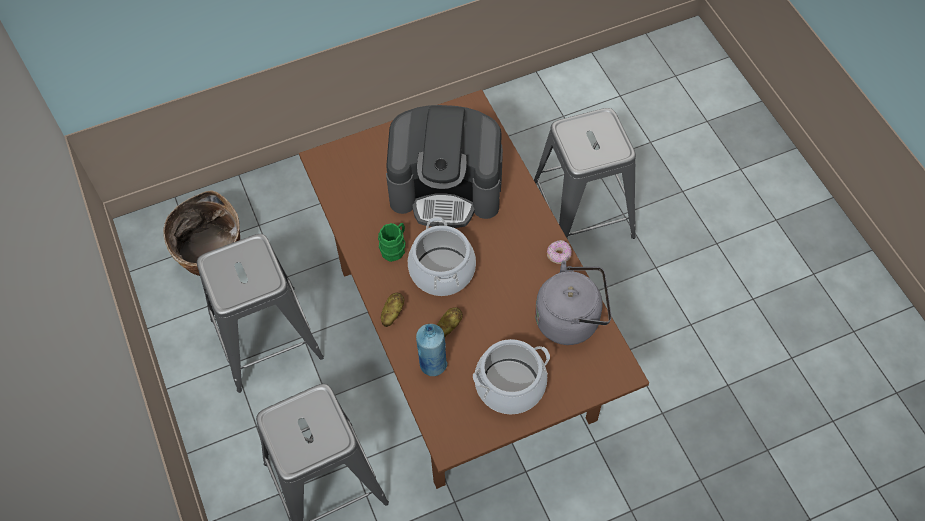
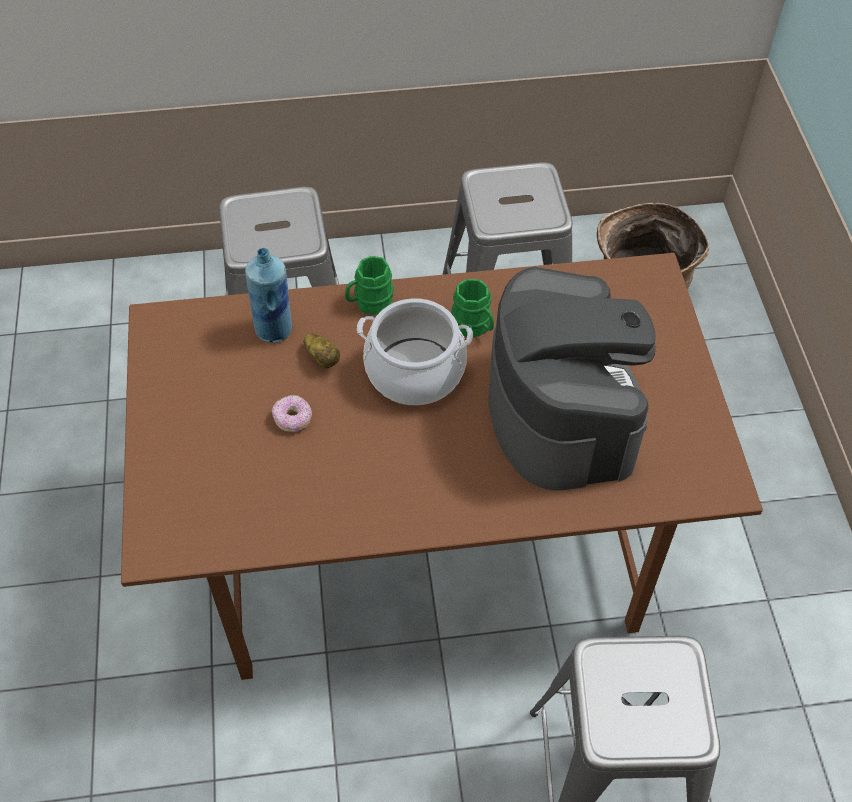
camera: 105 degrees right, 5 degrees down
(392, 313) = (369, 303): potato -> green mug
(446, 188) = (562, 411): coffee machine -> coffee machine turned 150 degrees clockwise
(510, 385) = (203, 405): cooking pot -> none
(559, 255) = (388, 527): donut -> donut (293, 419)
(571, 319) = (270, 510): grey kettle -> none

